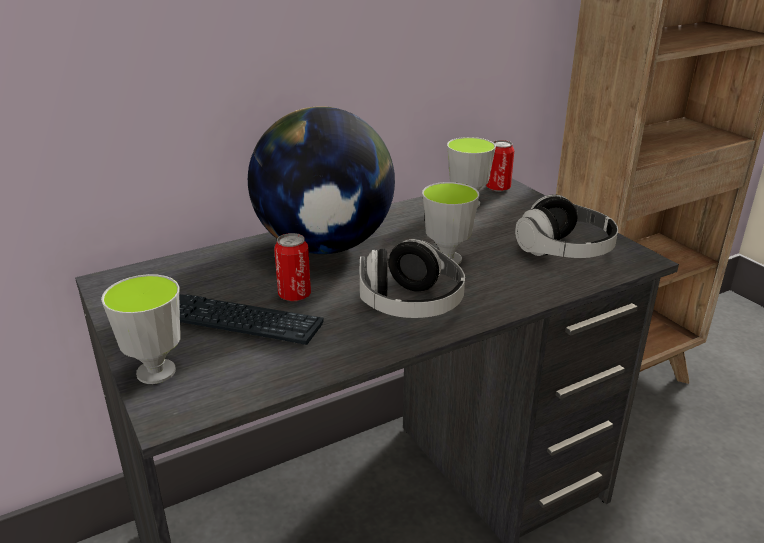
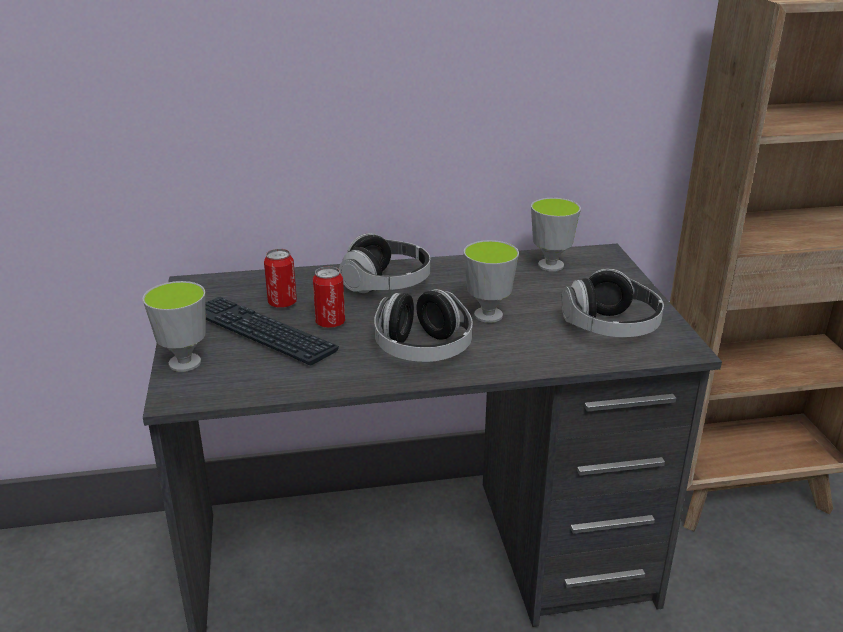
camera: 20 degrees right, 0 degrees up
(325, 246) = (386, 284): globe -> headphones
(498, 188) = (595, 254): can -> can (282, 303)

